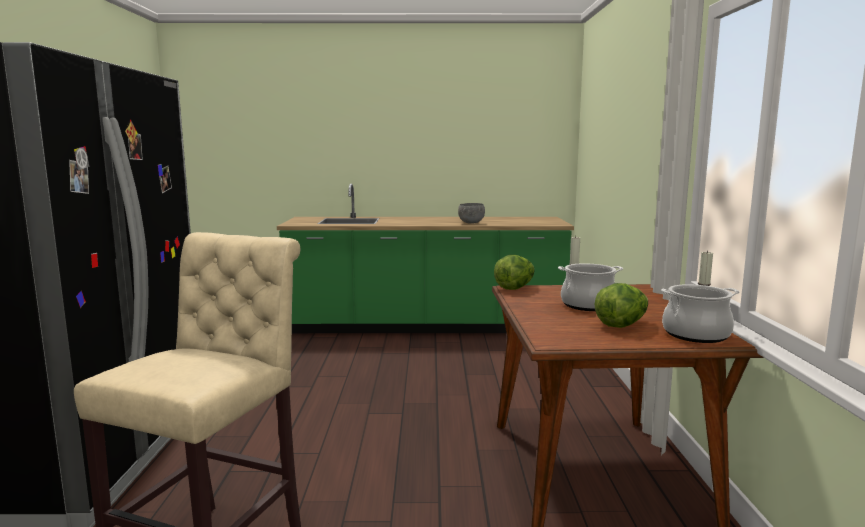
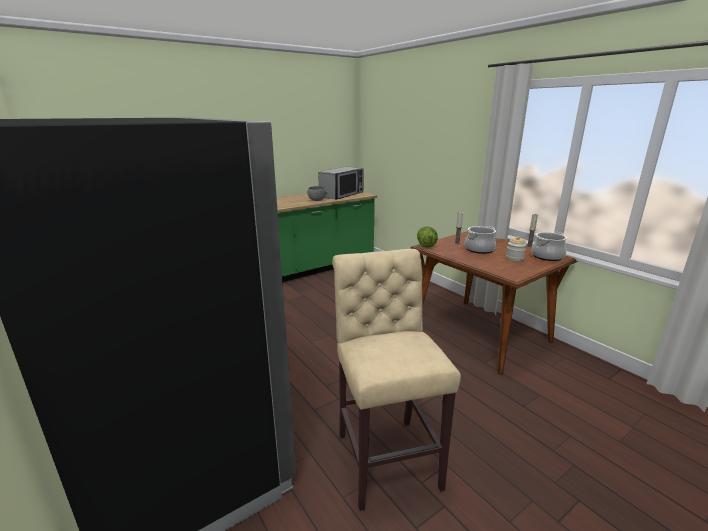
camera: 35 degrees left, 10 degrees up
(522, 221) = (342, 195): none -> microwave
(621, 324) = (514, 258): lettuce -> jar

